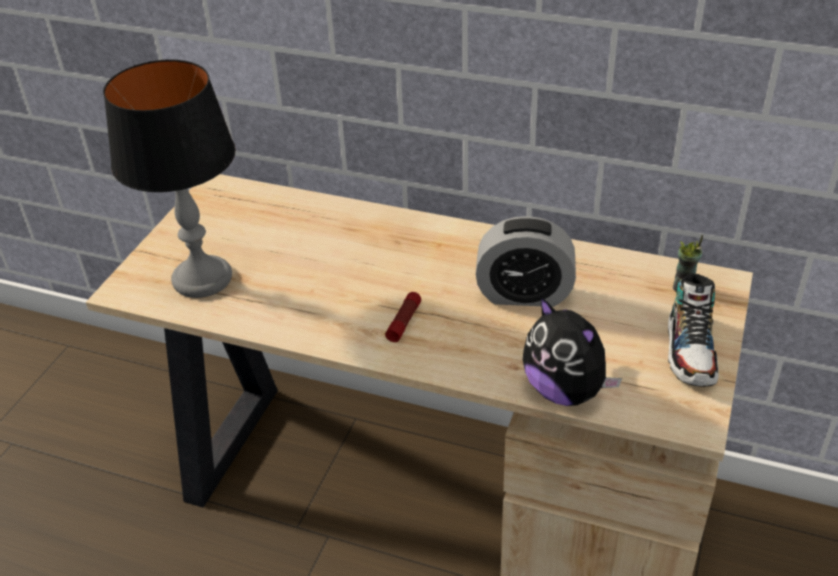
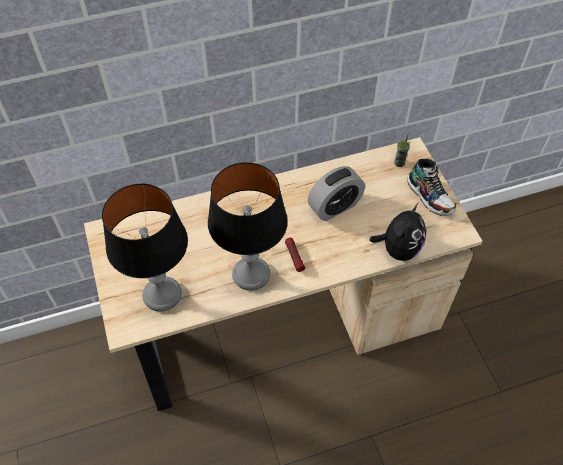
camera: 40 degrees left, 15 degrees up
(327, 313) = (251, 274): none -> table lamp
(565, 390) = (398, 249): plush toy -> plush toy turned 75 degrees counterclockwise

